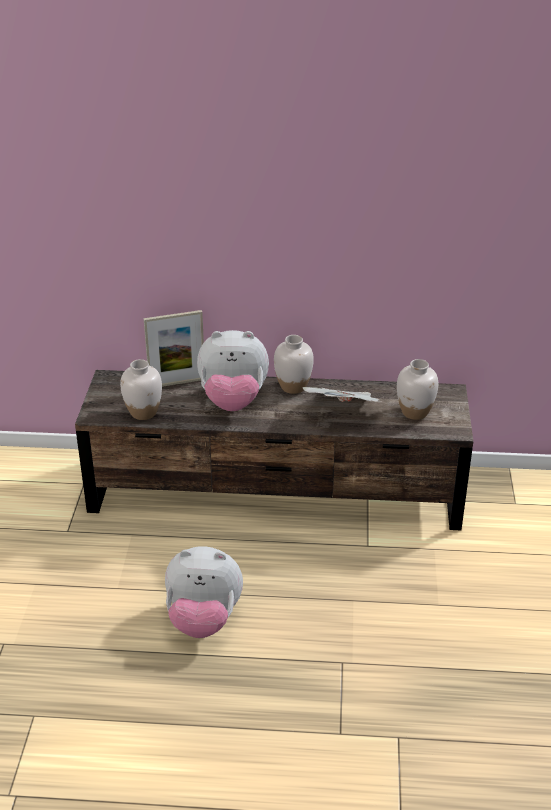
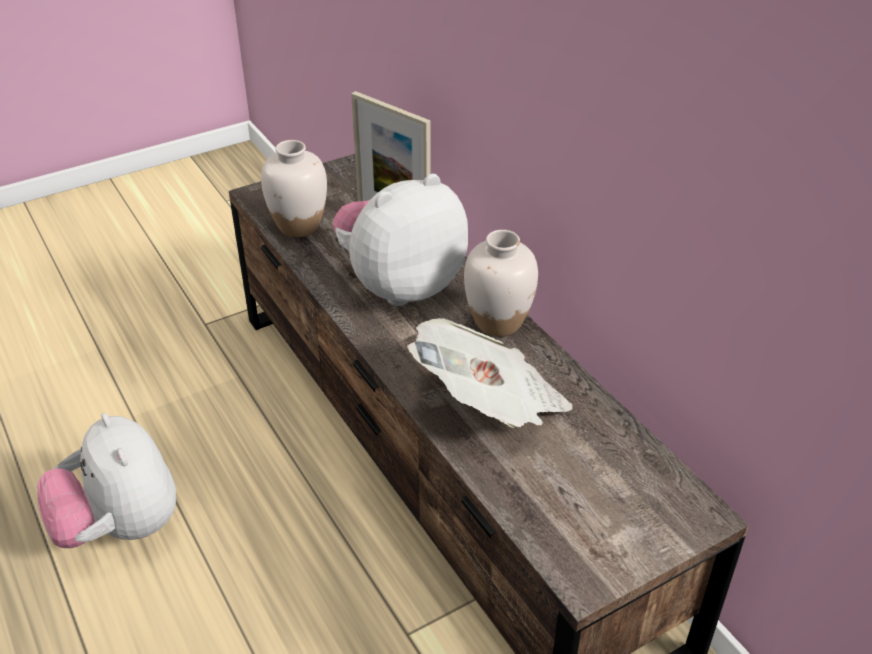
camera: 55 degrees right, 5 degrees up
(233, 401) = (400, 285): plush toy -> plush toy turned 90 degrees clockwise
(415, 412) = (579, 493): white vase -> none

